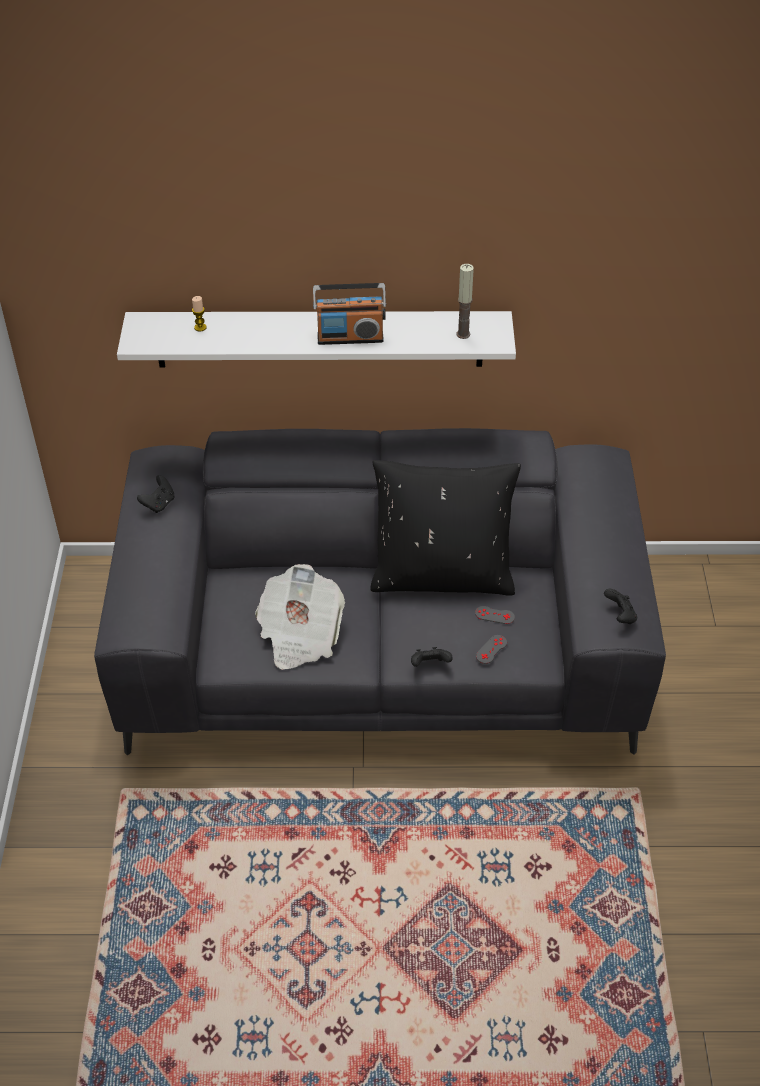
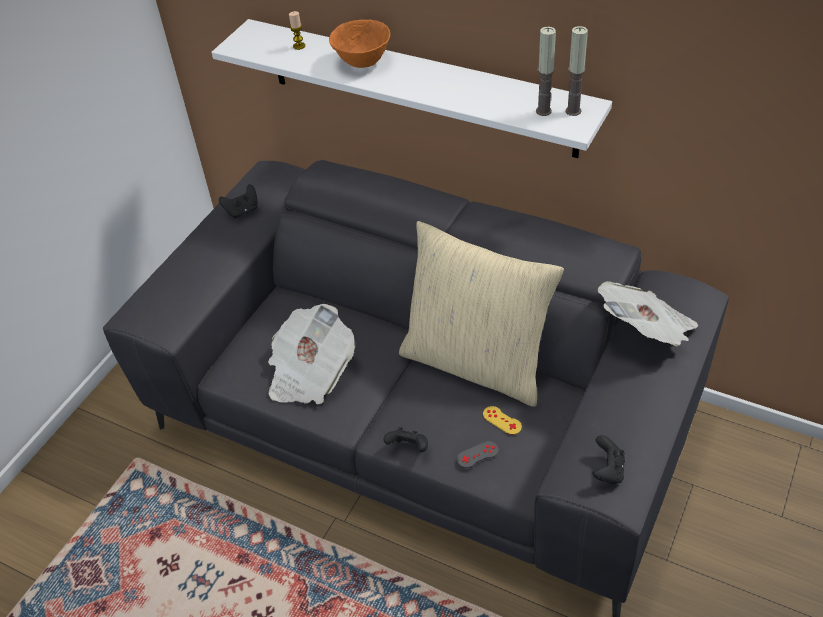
camera: 30 degrees right, 0 degrees up
(273, 329) = (362, 62): none -> orange bowl
(350, 337) = (427, 87): radio -> none
(442, 575) = (476, 362): black pillow -> beige pillow
(487, 328) = (573, 111): none -> candle
(494, 615) = (502, 420): grey game controller -> yellow game controller
(586, 499) = (646, 331): none -> newspaper

